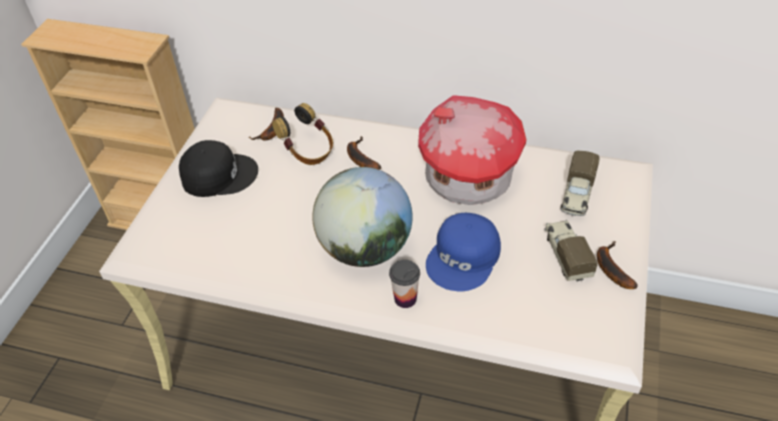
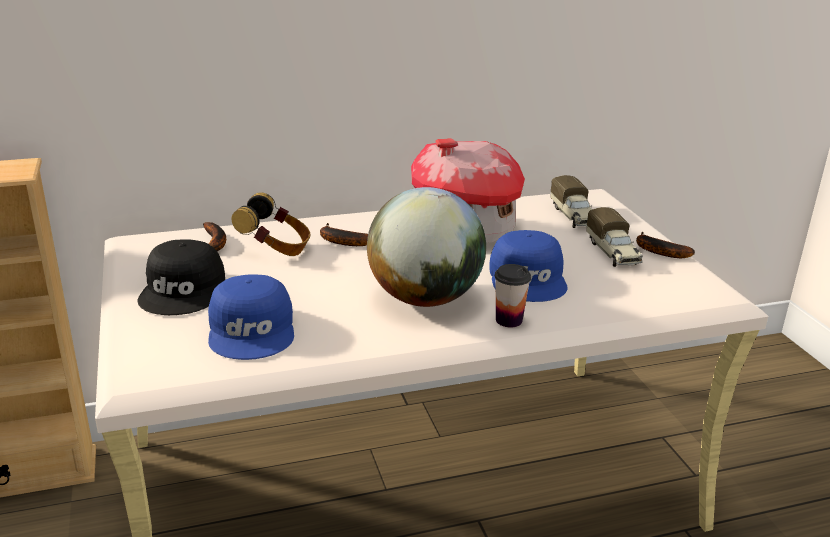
camera: 35 degrees left, 20 degrees down
(219, 174) = (184, 290): black cap -> black cap turned 135 degrees clockwise
(230, 233) = (253, 329): none -> blue cap
(566, 255) = (613, 253): toy truck -> toy truck turned 150 degrees counterclockwise

